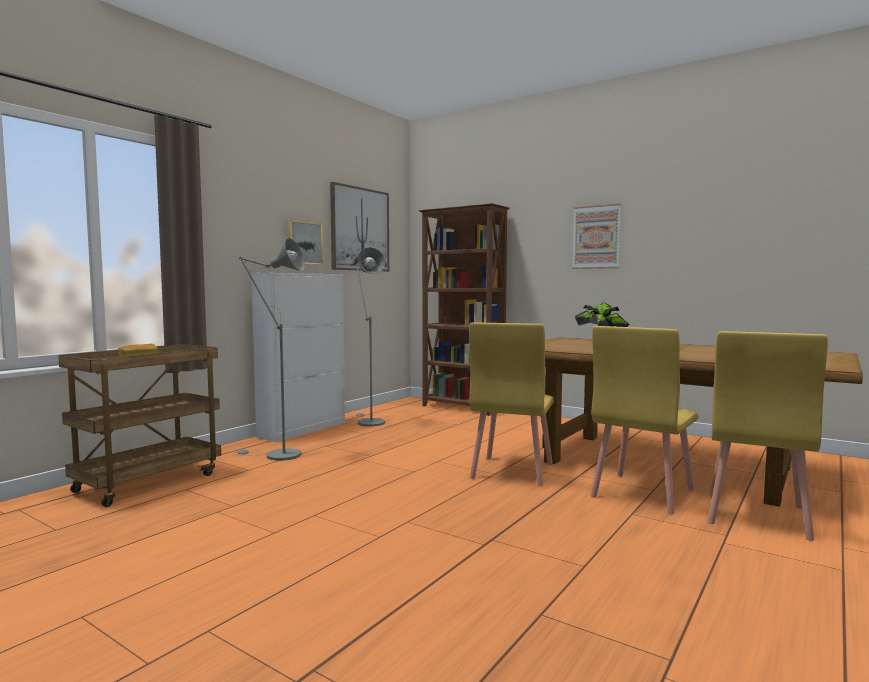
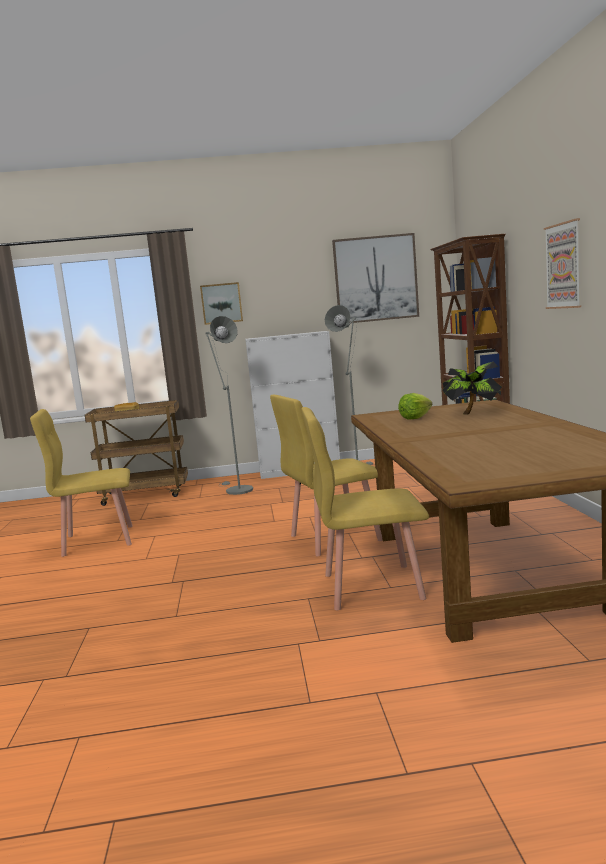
camera: 50 degrees right, 5 degrees up
(303, 243) = (303, 304): picture -> picture (221, 303)
(572, 346) = (415, 418): none -> lettuce
(755, 515) = (399, 639): yellow chair -> yellow chair (97, 540)

